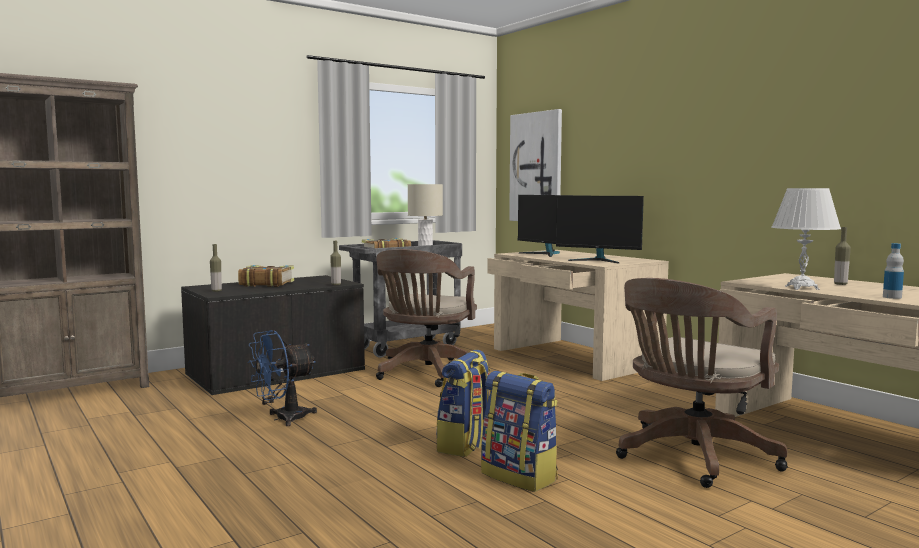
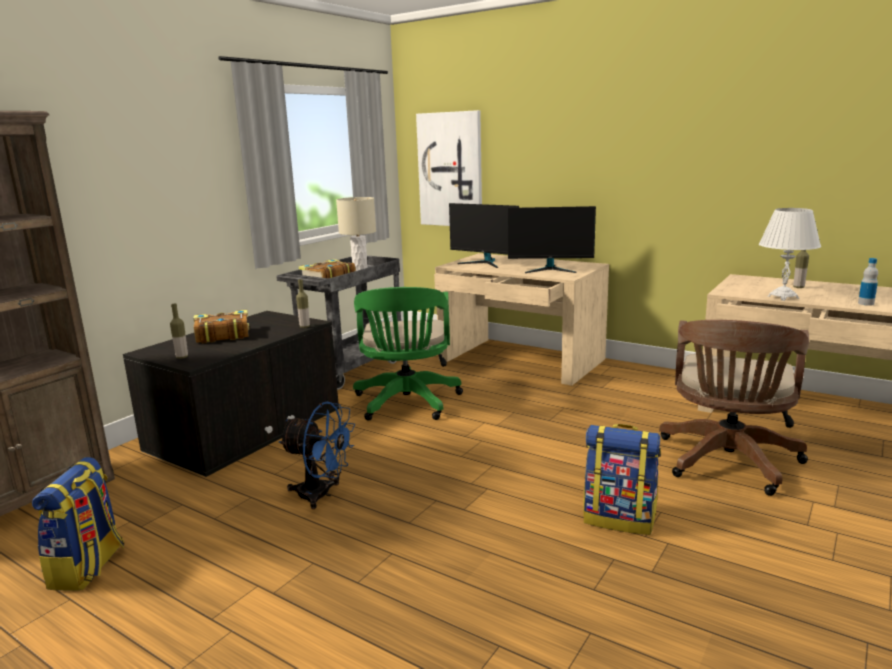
camera: 20 degrees left, 10 degrees up
(283, 419) = (322, 495): blue fan -> blue fan turned 105 degrees counterclockwise
(426, 374) = (407, 404): brown office chair -> green office chair
(466, 445) = (536, 491): backpack -> backpack (88, 568)

